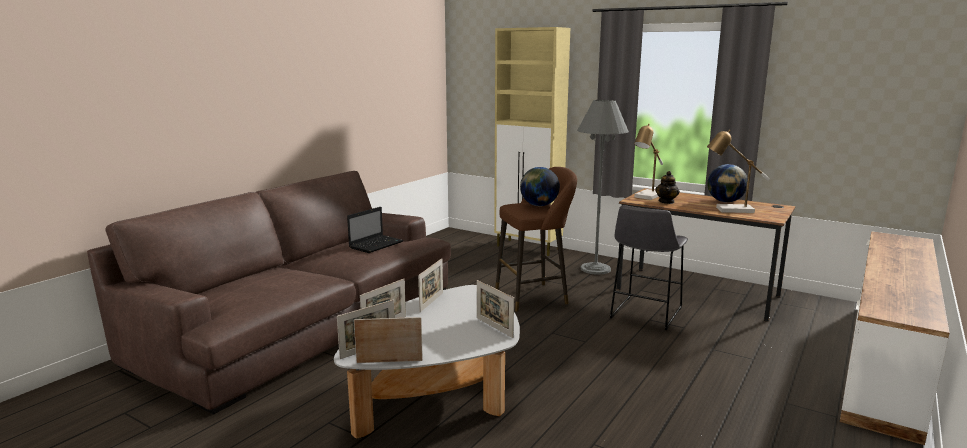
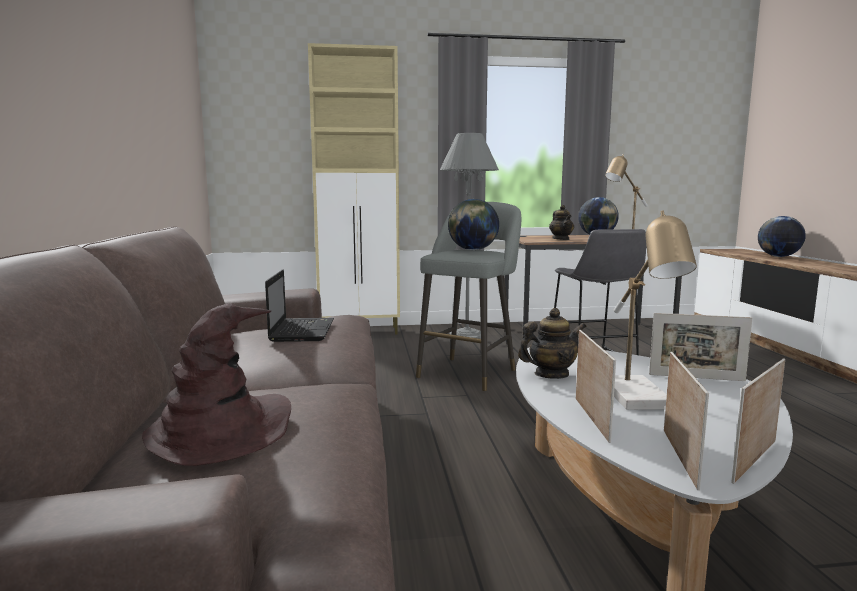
camera: 40 degrees left, 5 degrees down
(251, 284) = (221, 431): none -> brown hat
(431, 302) = (551, 375): picture frame -> teapot
(535, 296) = (469, 372): brown stool -> grey stool
(647, 197) = (532, 238): table lamp -> table lamp (641, 399)
(910, 259) = (778, 256): none -> globe

